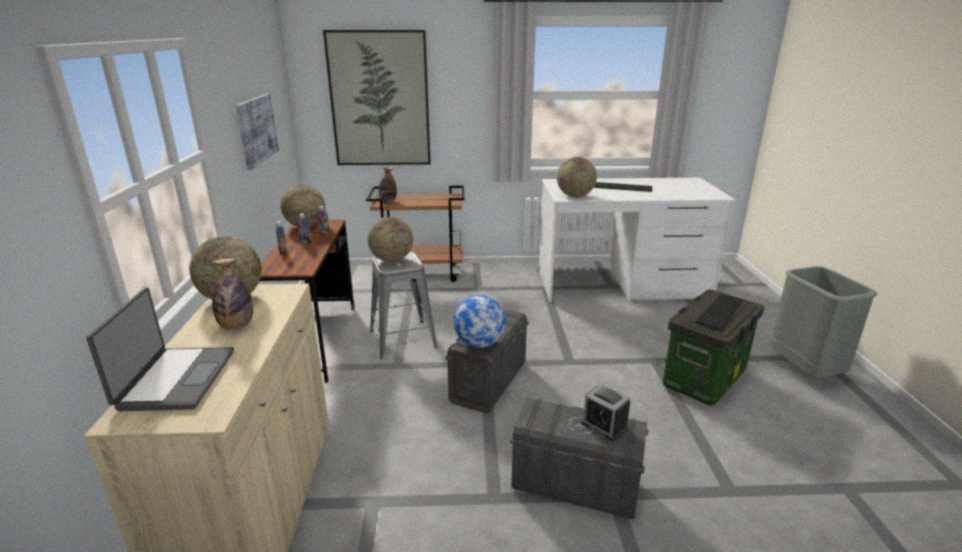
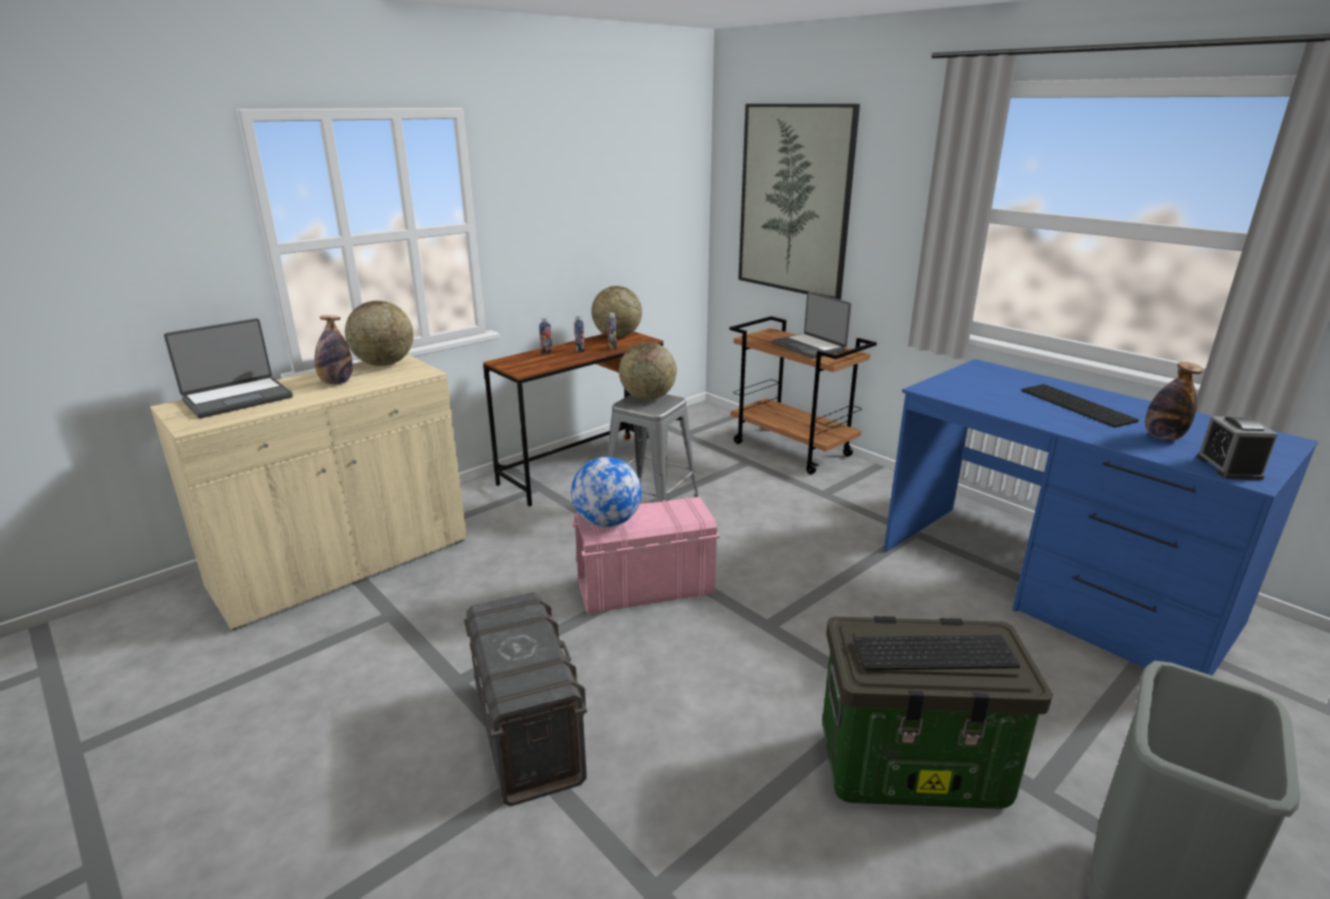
camera: 50 degrees right, 0 degrees up
(256, 130) = (598, 216): picture -> none
(388, 201) = (763, 338): bottle -> bottle (1162, 437)
(425, 199) = (809, 347): none -> laptop
(488, 382) = (644, 588): grey storage box -> pink storage box
(575, 196) = (955, 392): globe -> none
(604, 425) = (532, 663): alarm clock -> alarm clock (1228, 467)
(622, 284) = (1051, 585): white desk -> blue desk

